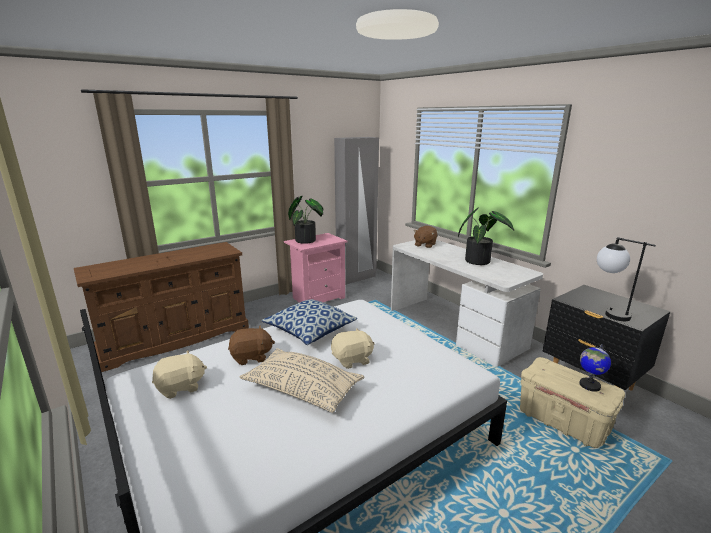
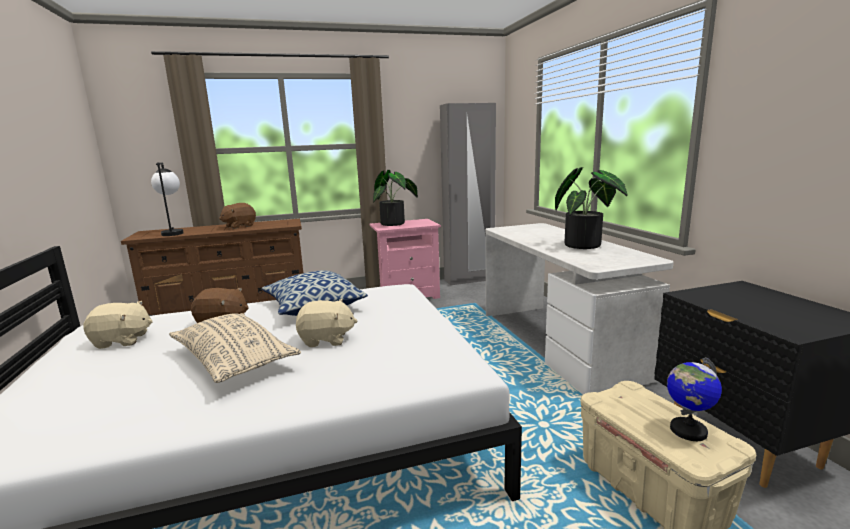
camera: 20 degrees right, 5 degrees down
(424, 245) = (528, 229): brown plush toy -> brown plush toy (239, 226)
(607, 313) = (750, 315): table lamp -> table lamp (173, 232)

